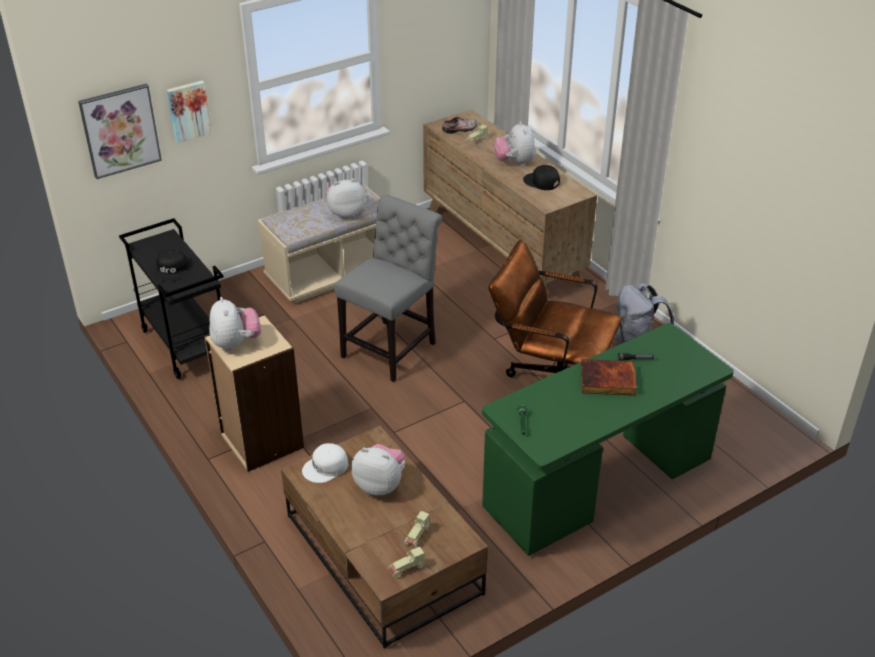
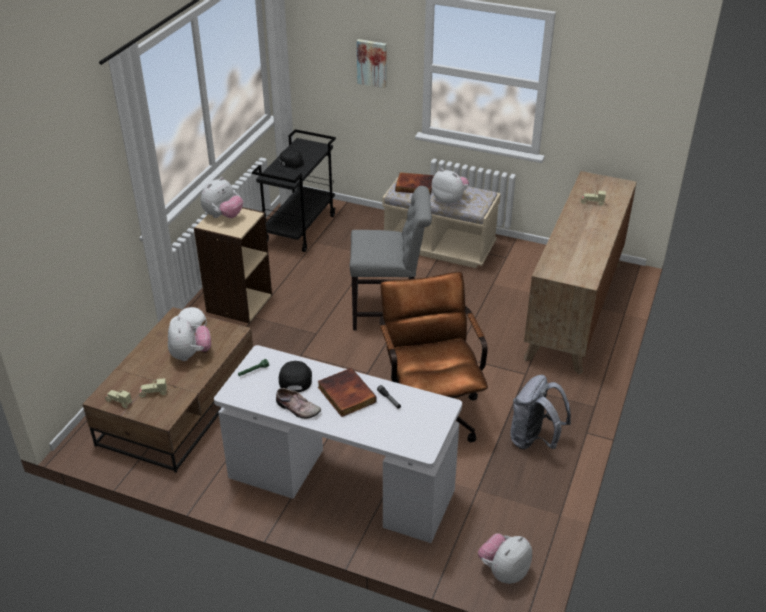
camera: 55 degrees right, 0 degrees up
(120, 130) = (320, 55): picture -> none
(296, 219) = (415, 185): none -> book
(460, 129) = (597, 189): shoe -> shoe (297, 409)
(514, 162) = (586, 232): plush toy -> plush toy (504, 571)
(541, 182) = (576, 255): black cap -> black cap (294, 378)
(598, 484) = (340, 485): green desk -> white desk

